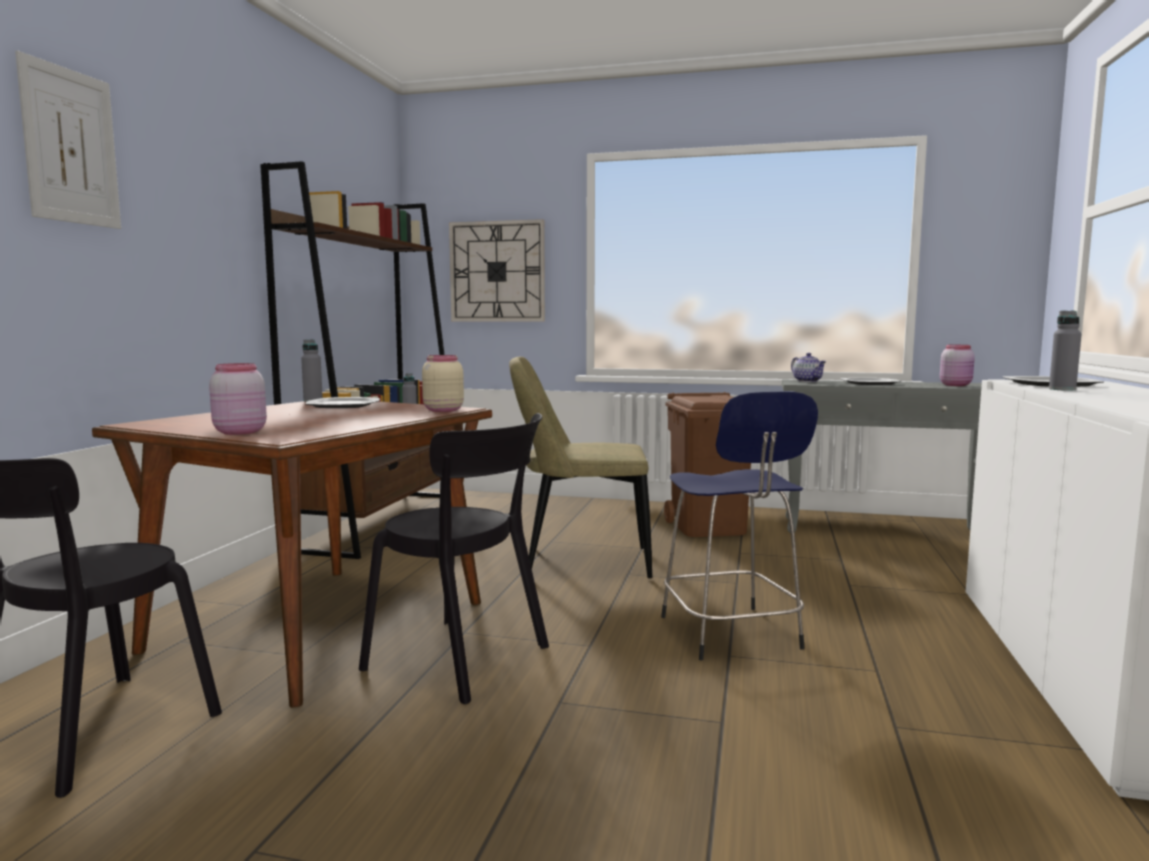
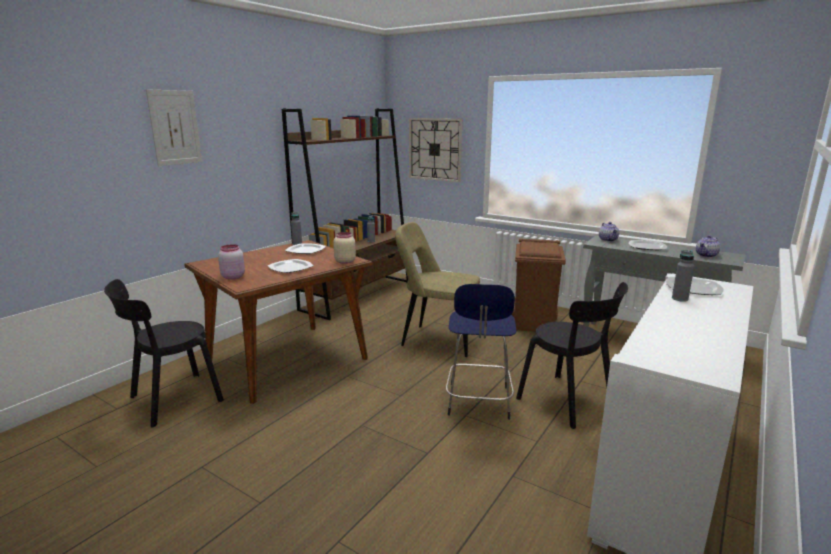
camera: 20 degrees right, 10 degrees up
(348, 419) = (290, 268): none -> plate
(463, 660) = (336, 392): black chair -> black chair (568, 402)
(956, 385) = (706, 255): pink jar -> teapot

